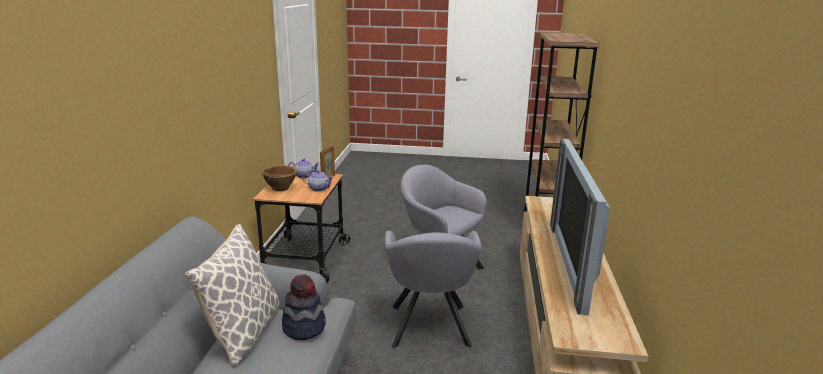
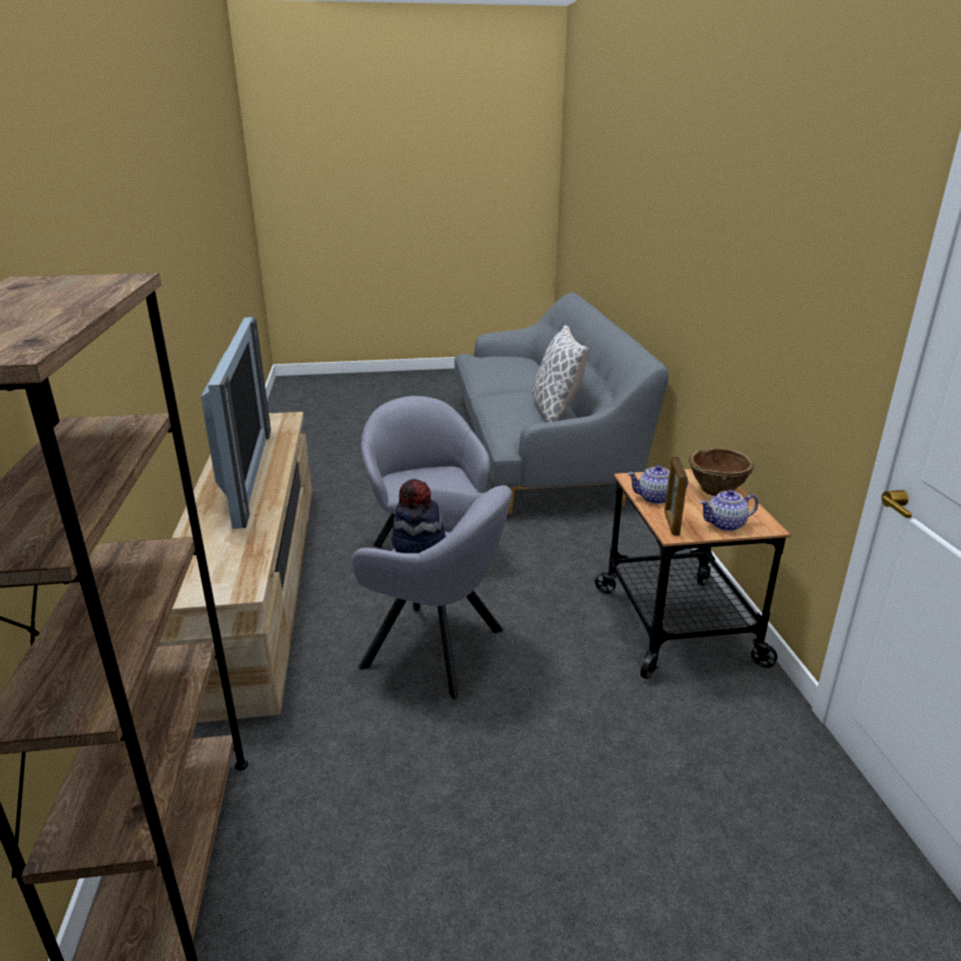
camera: 165 degrees right, 5 degrees up
(304, 327) = (512, 418): hat -> hat (419, 546)

